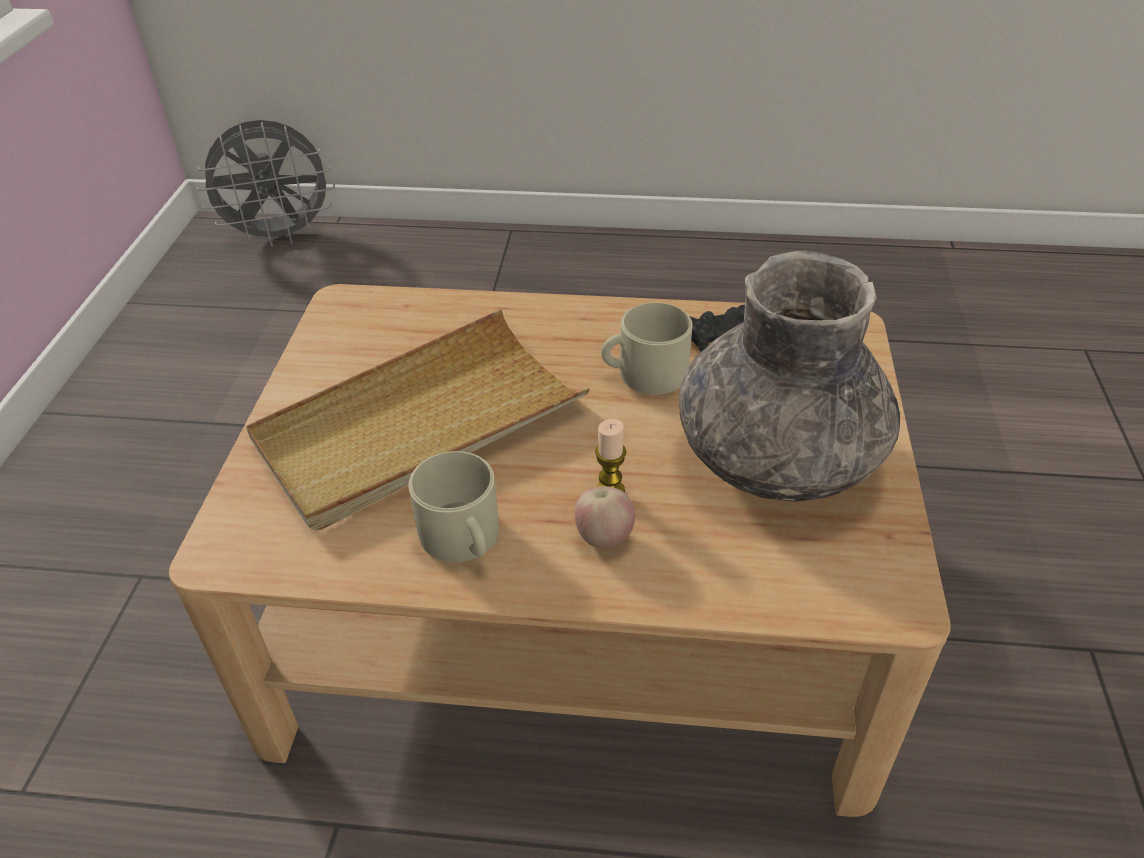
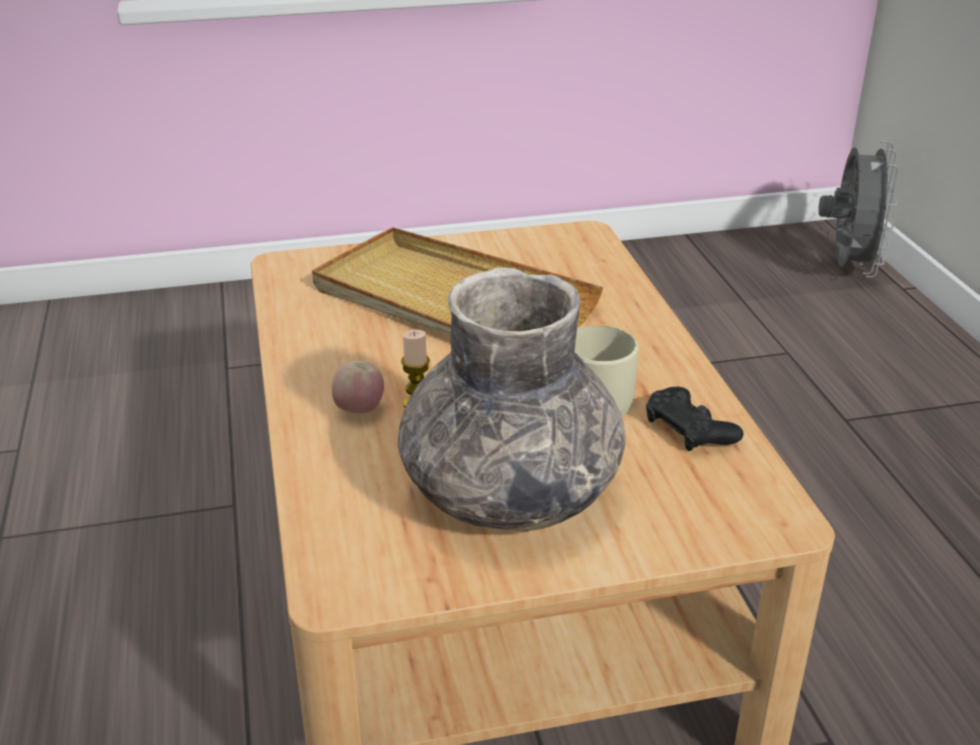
camera: 70 degrees right, 10 degrees down
(281, 236) = (848, 268): grey fan -> grey fan turned 135 degrees counterclockwise
(463, 538) = (333, 348): beige mug -> none

